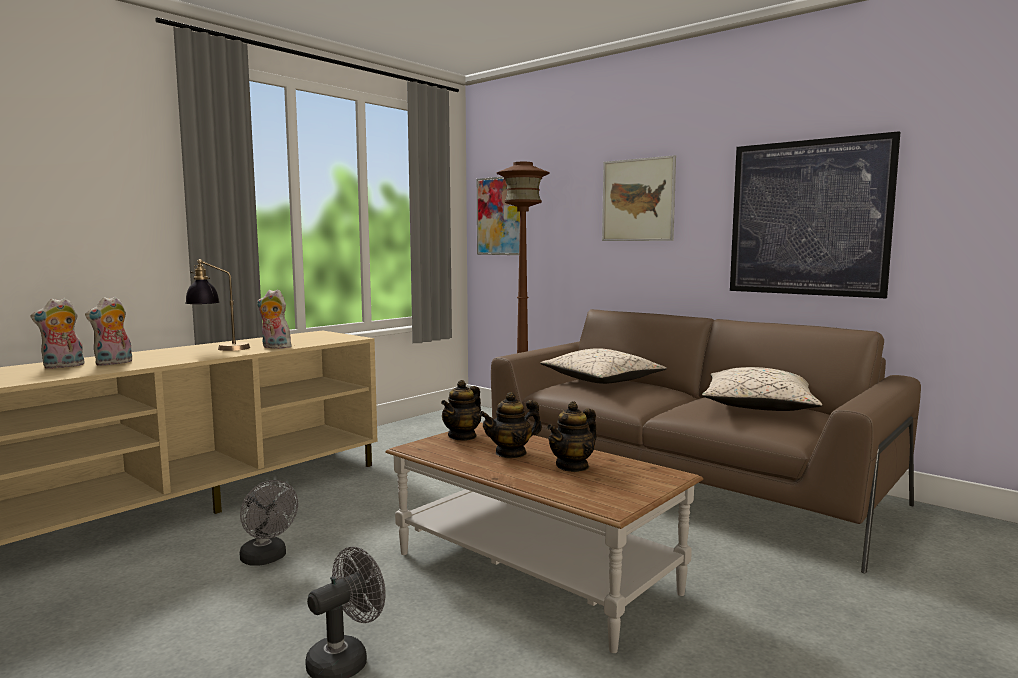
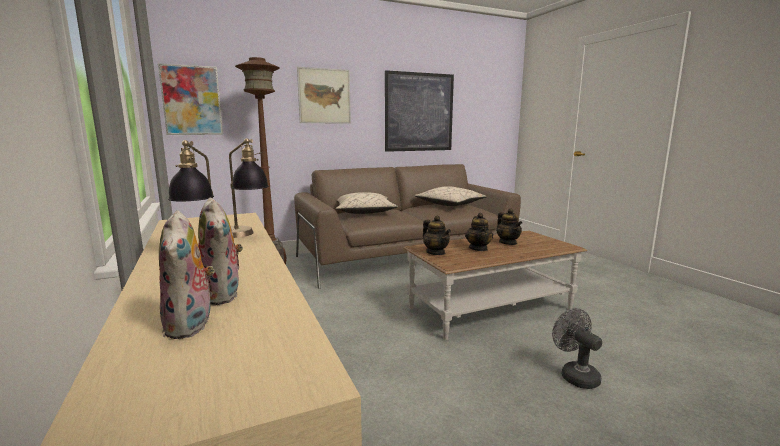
camera: 65 degrees left, 5 degrees up
(267, 559) = (420, 394): grey fan -> none
(274, 347) = (245, 235): plush toy -> table lamp

